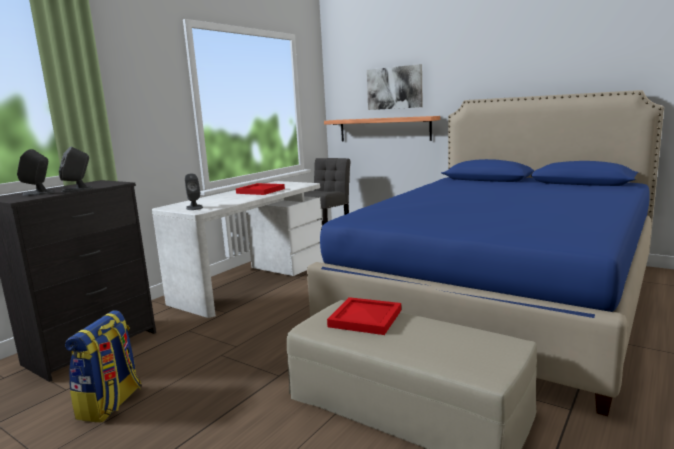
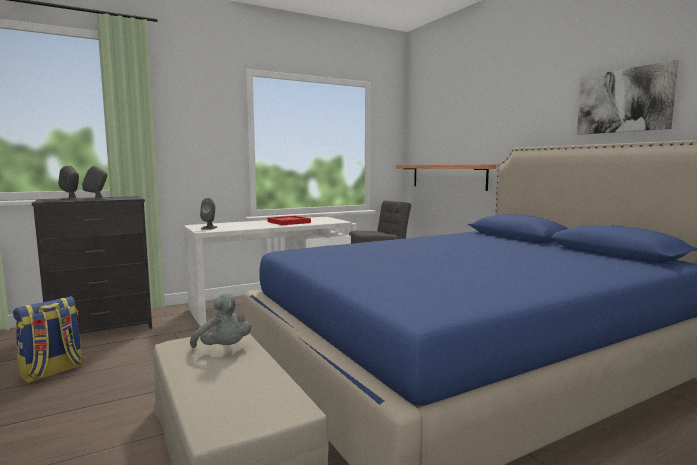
camera: 25 degrees right, 5 degrees down
(366, 319) = (223, 349): red tray -> grey plush toy
(394, 88) = (459, 134): picture -> picture (624, 101)

